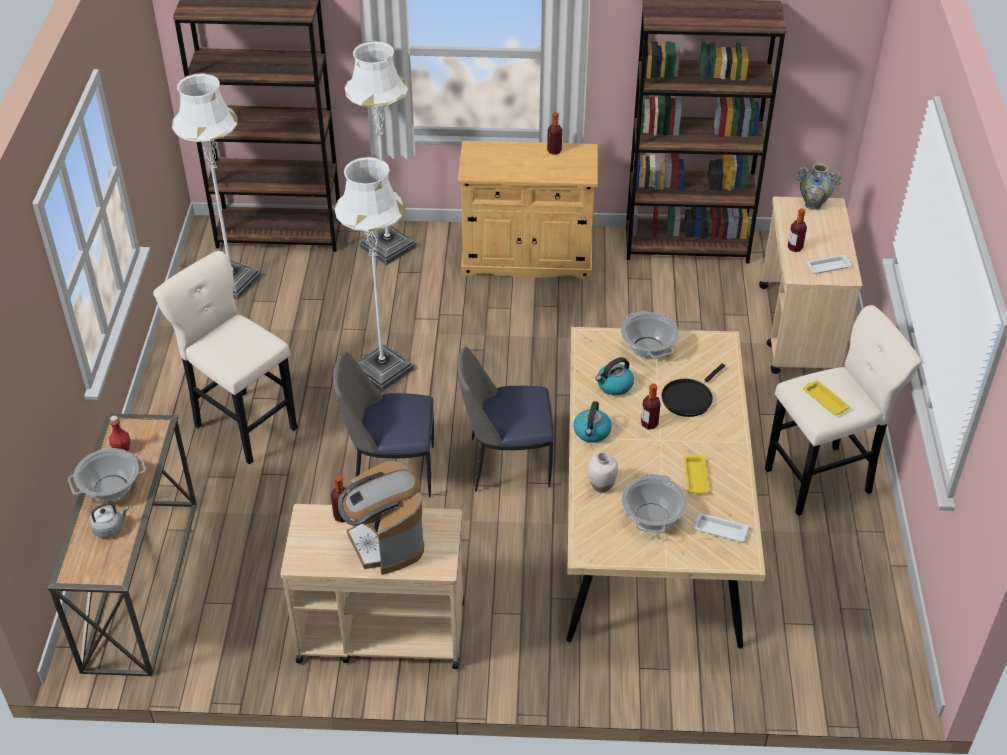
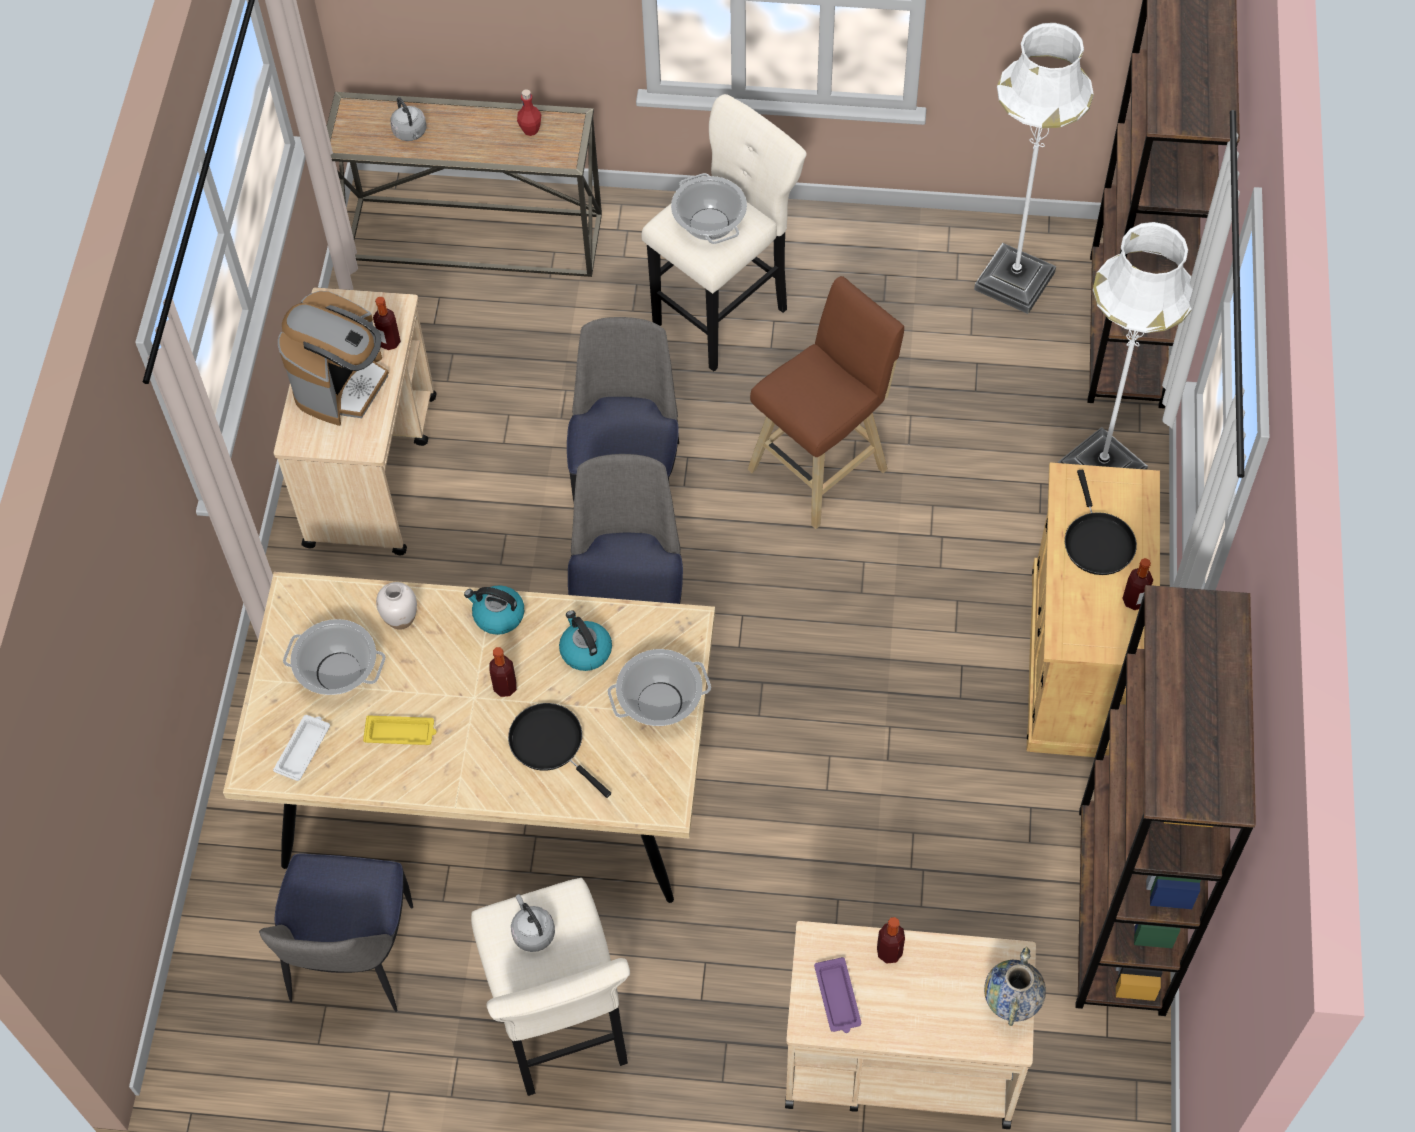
camera: 95 degrees right, 15 degrees up
(111, 488) = (470, 126): cooking pot -> cooking pot (709, 224)
(383, 370) = (822, 466): white floor lamp -> brown stool
(385, 542) = (342, 384): coffee machine -> coffee machine turned 135 degrees clockwise
(514, 163) = (1097, 541): none -> black frying pan
(802, 596) = (352, 959): none -> chair
(824, 400) = (532, 932): yellow tray -> grey kettle
(829, 266) = (837, 998): white tray -> purple tray

